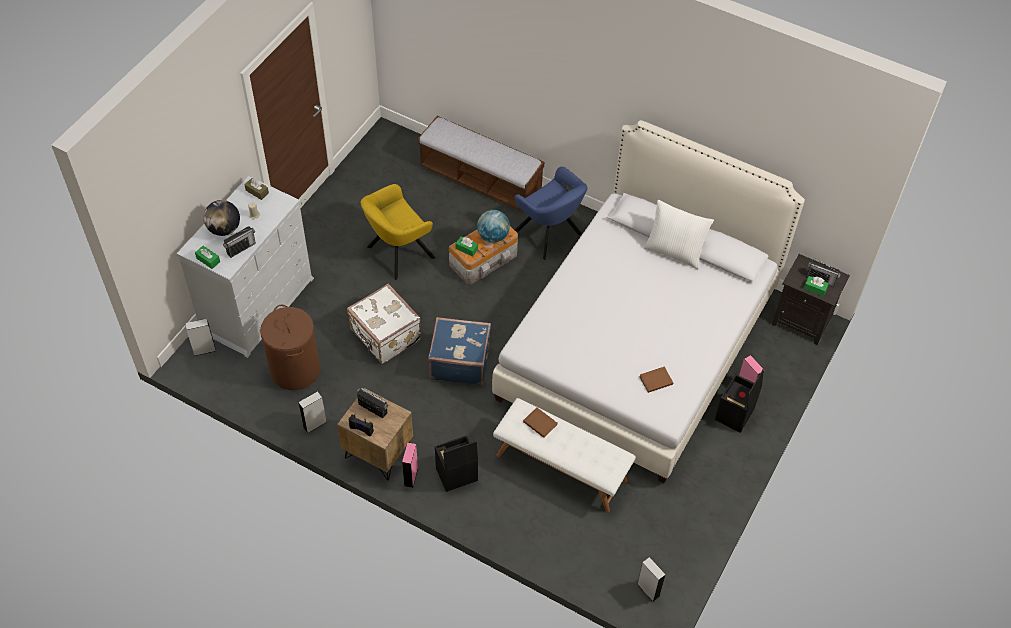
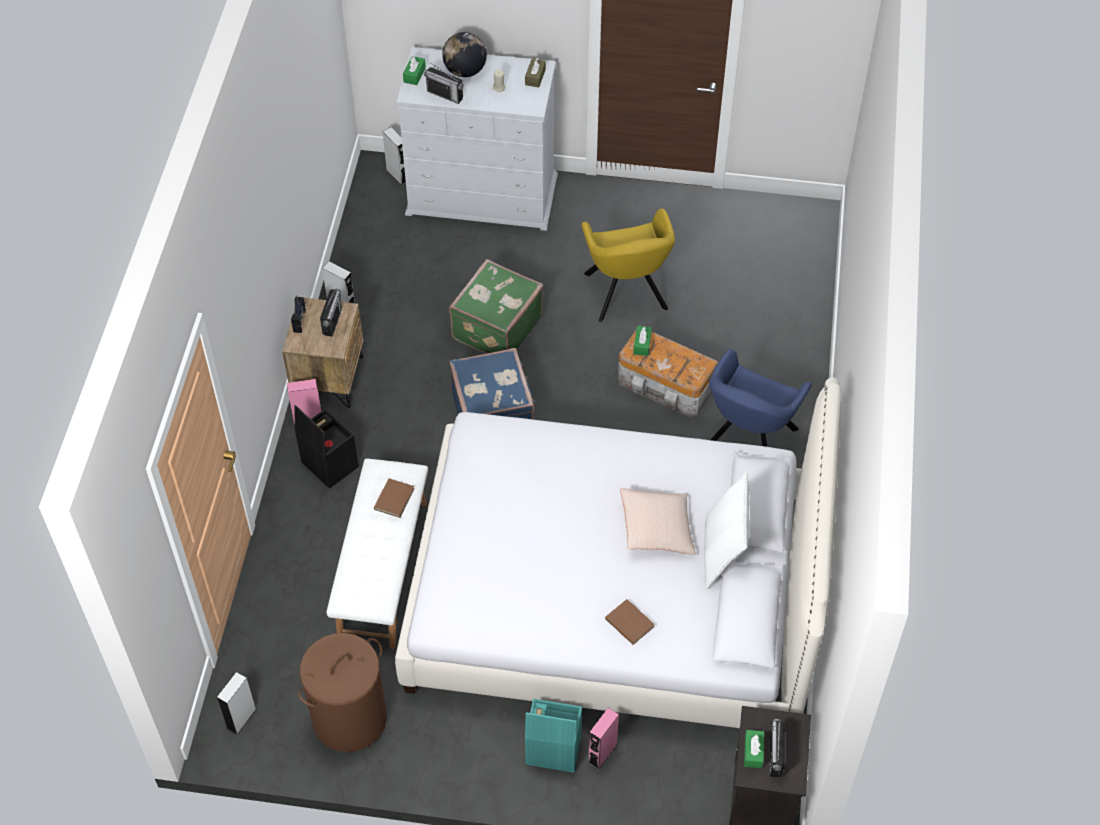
camera: 70 degrees right, 0 degrees up
(295, 370) = (408, 263): brown laundry basket -> brown laundry basket (349, 719)
(385, 336) = (495, 327): white suitcase -> green suitcase
(397, 254) = (626, 295): yellow armchair -> yellow armchair turned 135 degrees counterclockwise
(480, 180) = (797, 337): bench -> none
(493, 236) = (678, 364): globe -> none
(644, 278) = (656, 529): none -> beige pillow
(655, 380) = (489, 589): brown book -> brown book (629, 621)
(734, 415) = (552, 750): black storage box -> turquoise storage box

